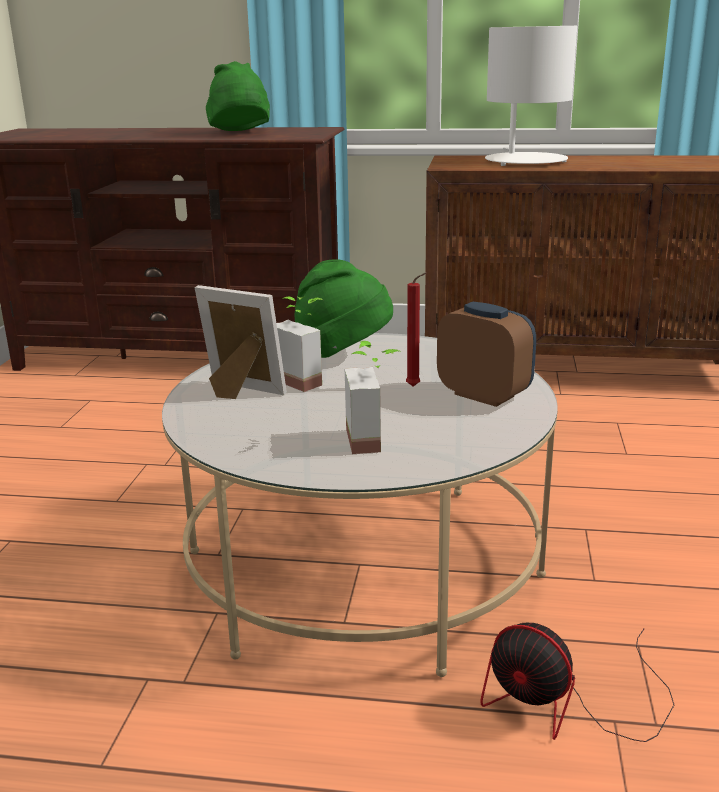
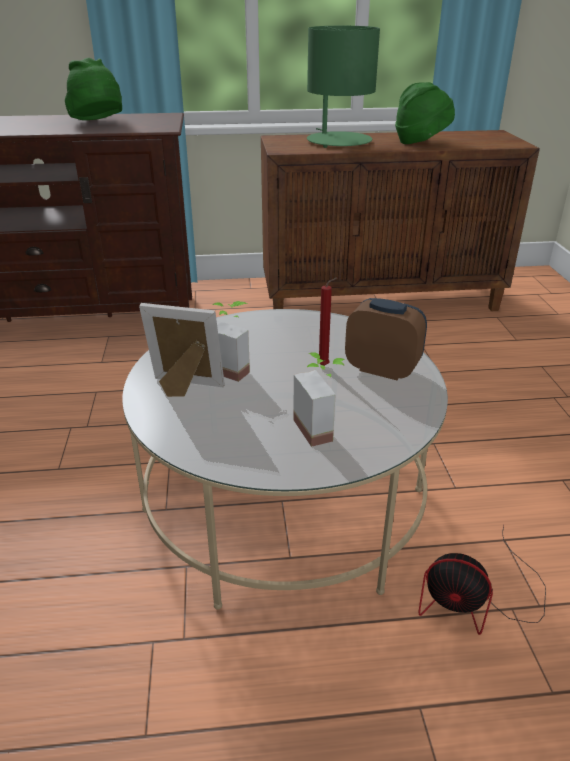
camera: 15 degrees left, 10 degrees up
(343, 354) = (250, 335): green hat -> green hat (421, 142)
(525, 161) = (338, 141): white table lamp -> green table lamp

